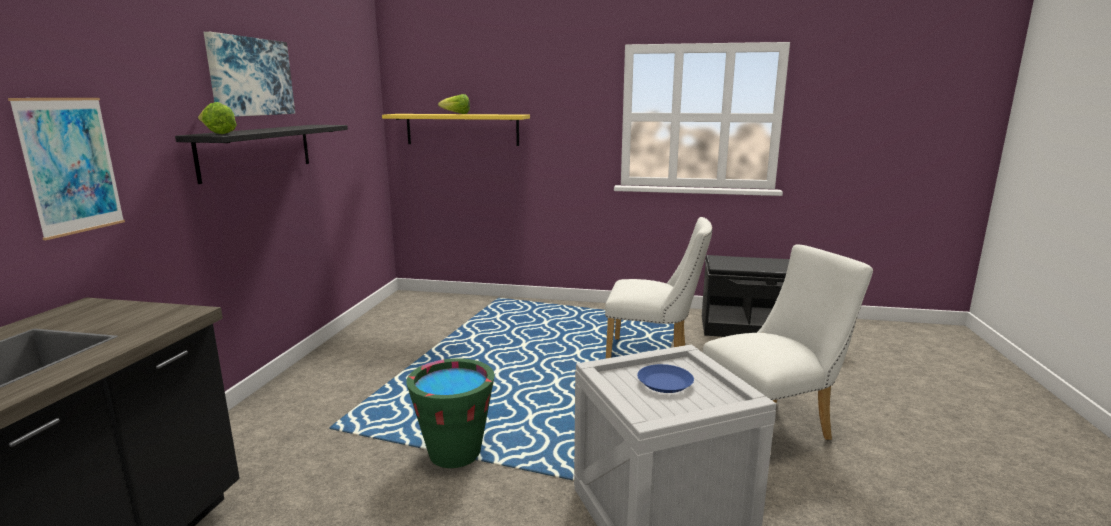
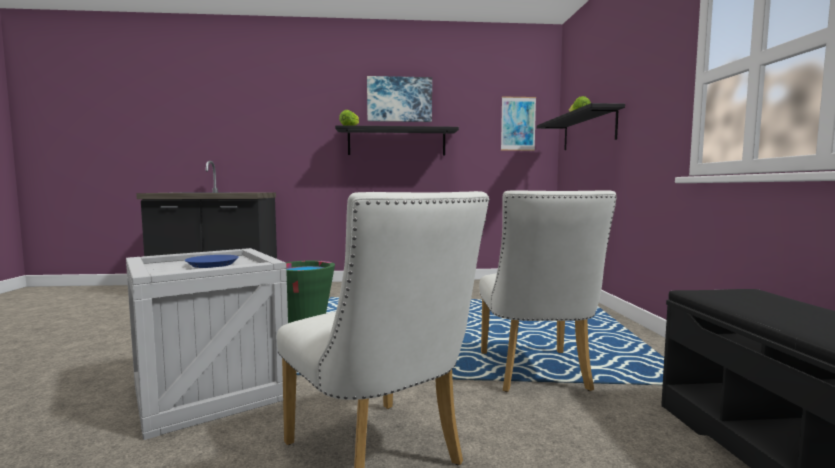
camera: 75 degrees right, 10 degrees down
(70, 166) = (282, 137): picture -> picture (518, 123)
(462, 129) = (588, 130): yellow shelf -> black shelf

